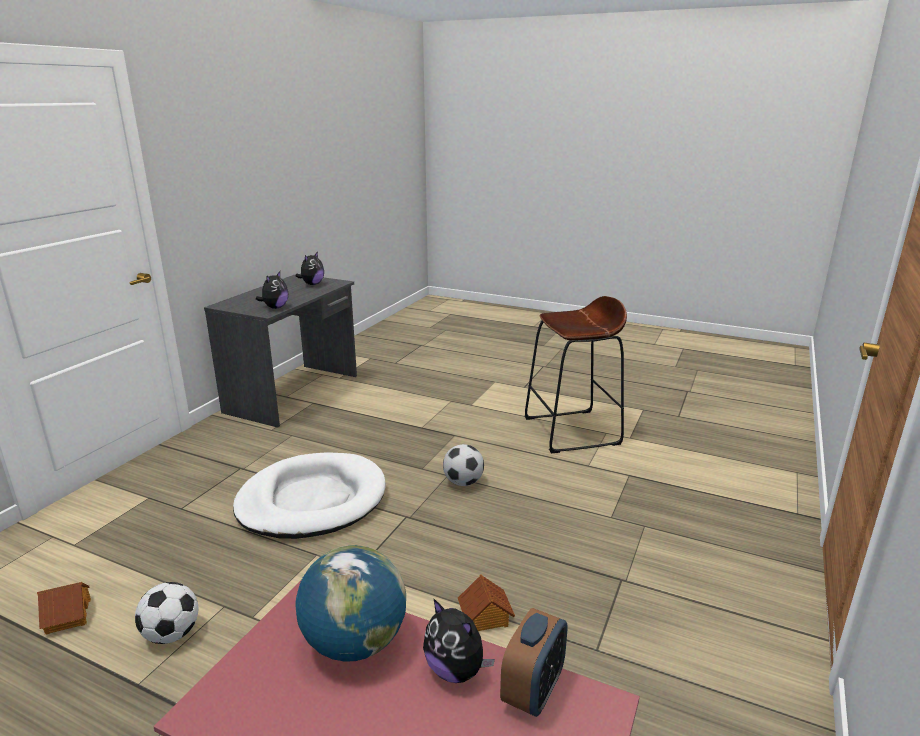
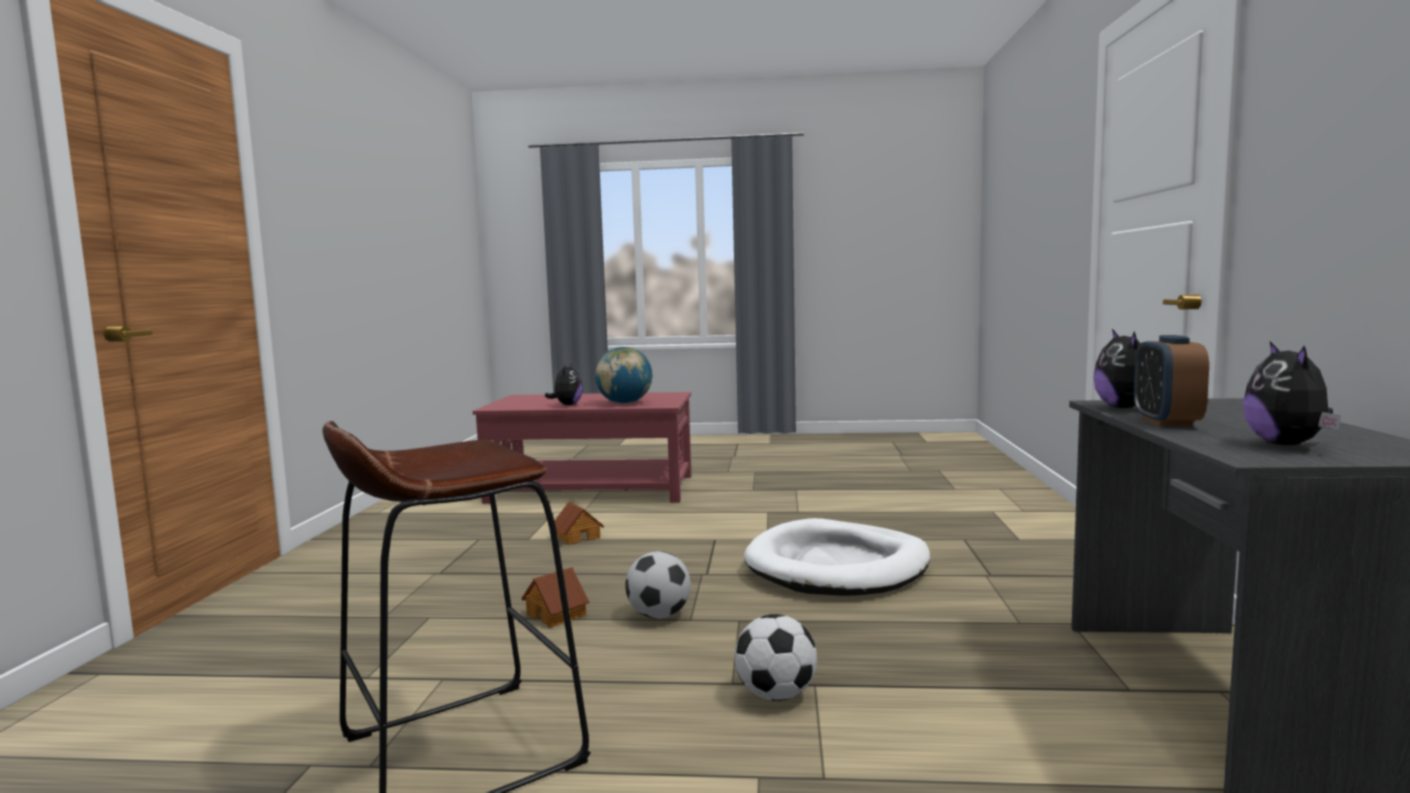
camera: 160 degrees right, 15 degrees down
(67, 616) = (899, 494): toy house -> toy house (557, 614)
(172, 634) = (811, 500): football -> football (775, 695)
(456, 670) = (567, 405): plush toy -> plush toy turned 75 degrees clockwise
(533, 691) = (526, 406): alarm clock -> alarm clock (1166, 422)

